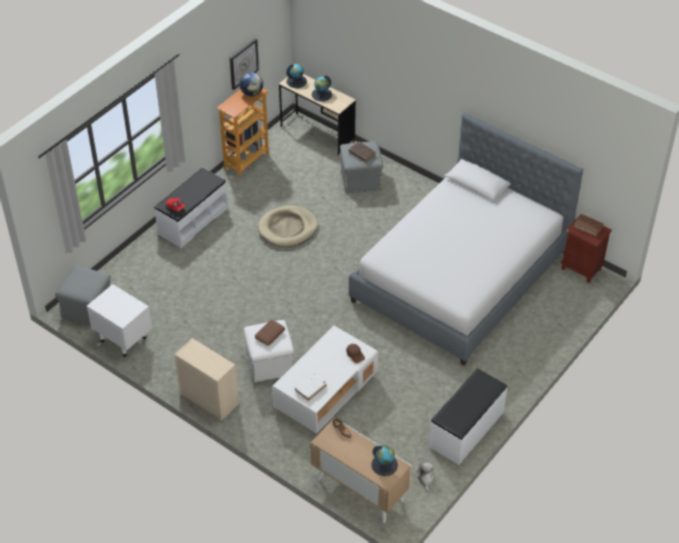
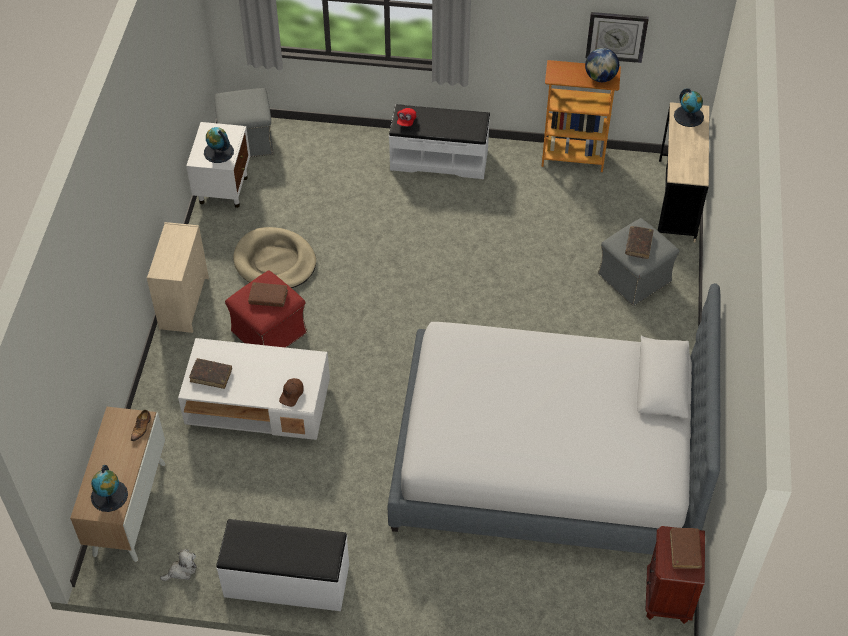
camera: 60 degrees right, 5 degrees up
(269, 363) = (269, 331): white ottoman -> red ottoman
(288, 228) = (493, 248): beige dog bed -> beige dog bed (275, 262)
(310, 389) = (211, 376): white book -> brown book
(322, 94) = (686, 150): globe -> globe (218, 152)

